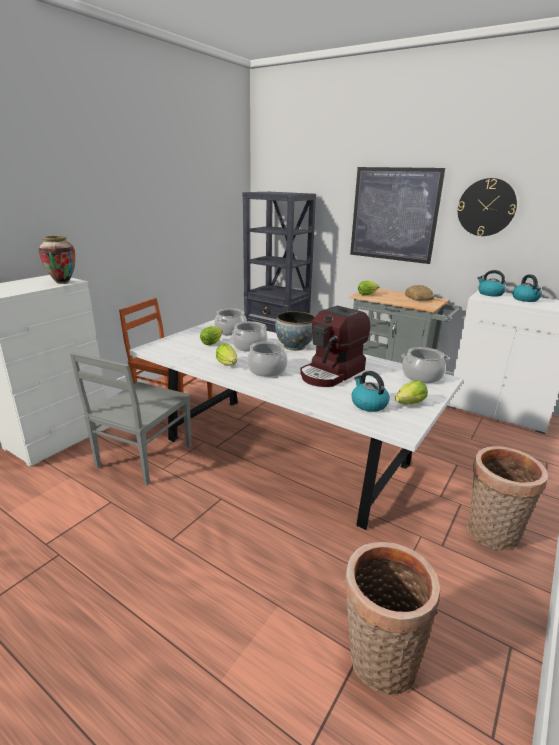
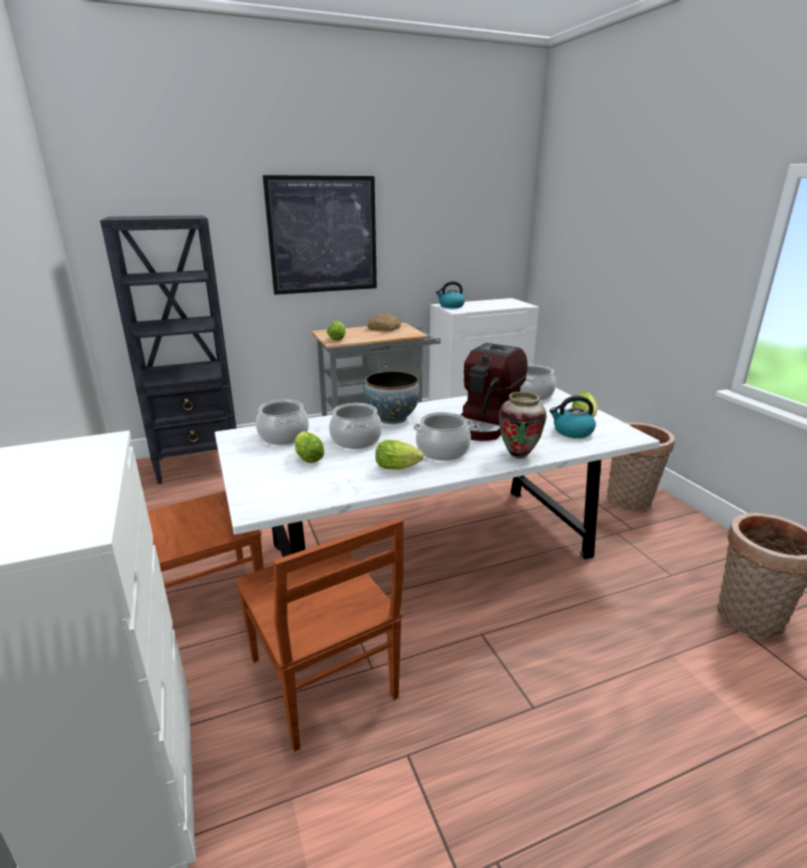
camera: 55 degrees left, 0 degrees up
(63, 282) = (96, 451): vase -> vase (518, 455)
(143, 457) = (323, 681): grey chair -> brown chair
(332, 373) = (487, 424): coffee machine -> coffee machine turned 45 degrees clockwise
(486, 207) = (421, 218): wall clock -> none
(525, 299) = (481, 304): kettle -> none

